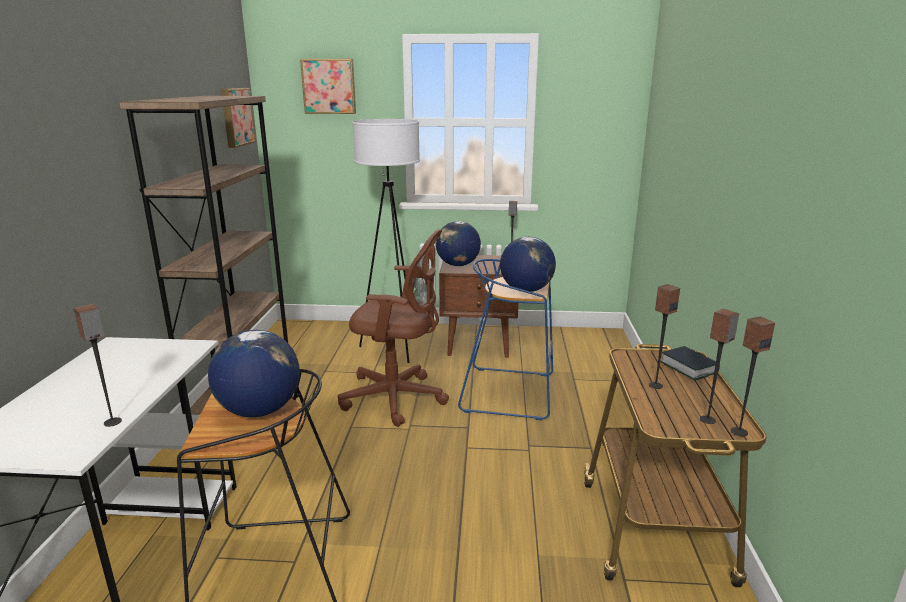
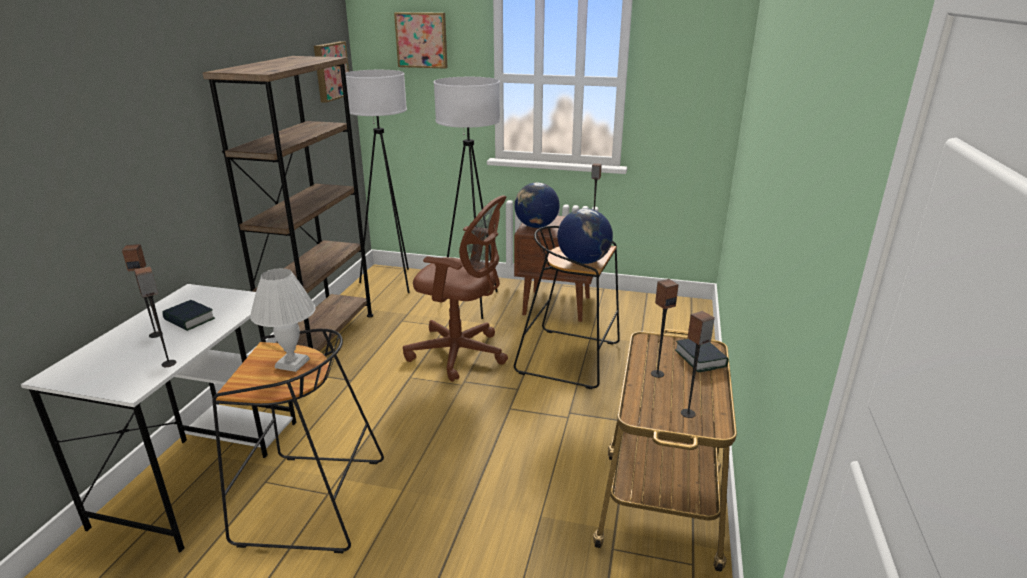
camera: 10 degrees right, 5 degrees up
(122, 373) = (189, 320): none -> book
(259, 410) = (291, 363): globe -> white table lamp
(303, 334) = (392, 281): none -> white floor lamp
(510, 392) = (570, 358): blue stool -> black stool
(739, 431) = (710, 428): speaker -> speaker (156, 334)

